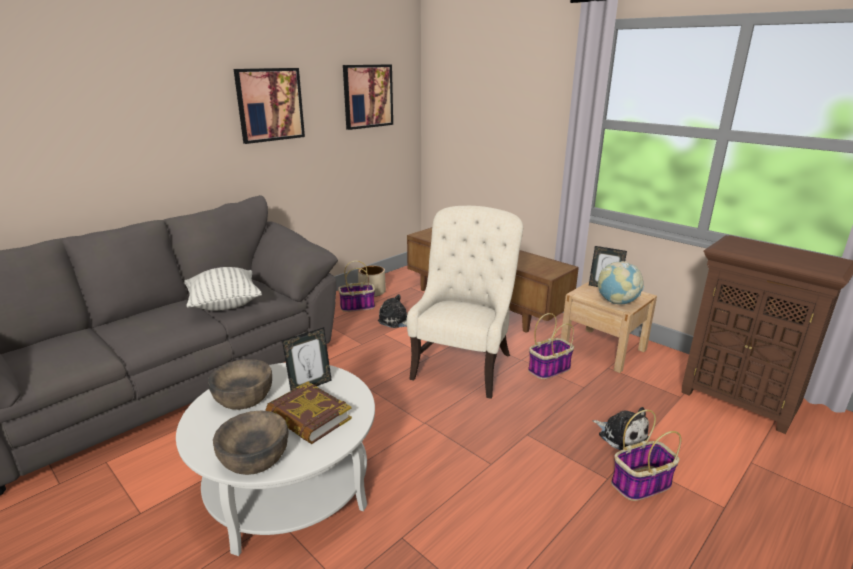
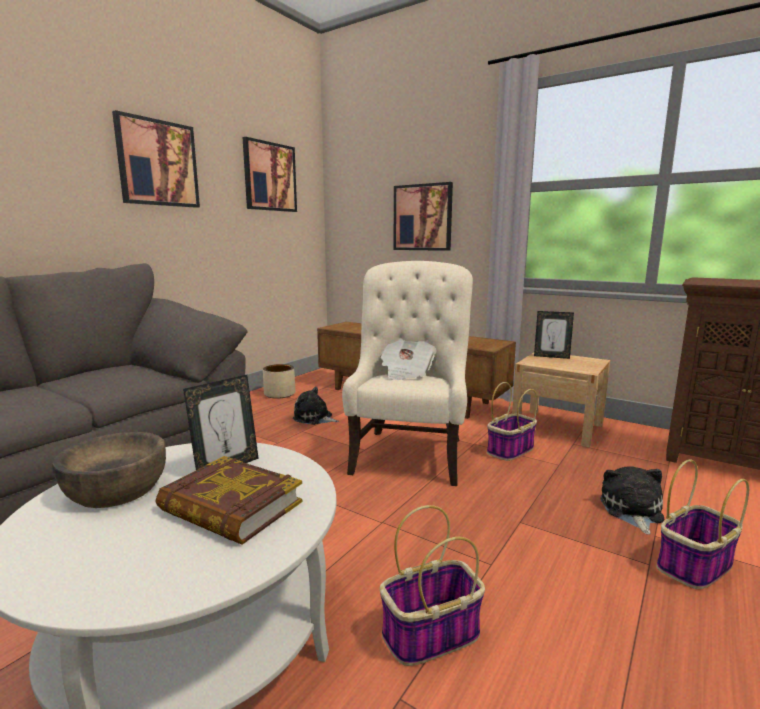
camera: 10 degrees left, 10 degrees down
(224, 304) = (91, 386): pillow -> none
(254, 456) = (136, 576): brown bowl -> none
(357, 307) = (264, 408): basket -> basket (430, 635)
(461, 303) = (406, 372): none -> newspaper
(507, 138) = (422, 217): none -> picture
(617, 302) = (574, 366): globe -> none
(620, 435) = (631, 511): plush toy -> plush toy turned 120 degrees counterclockwise

